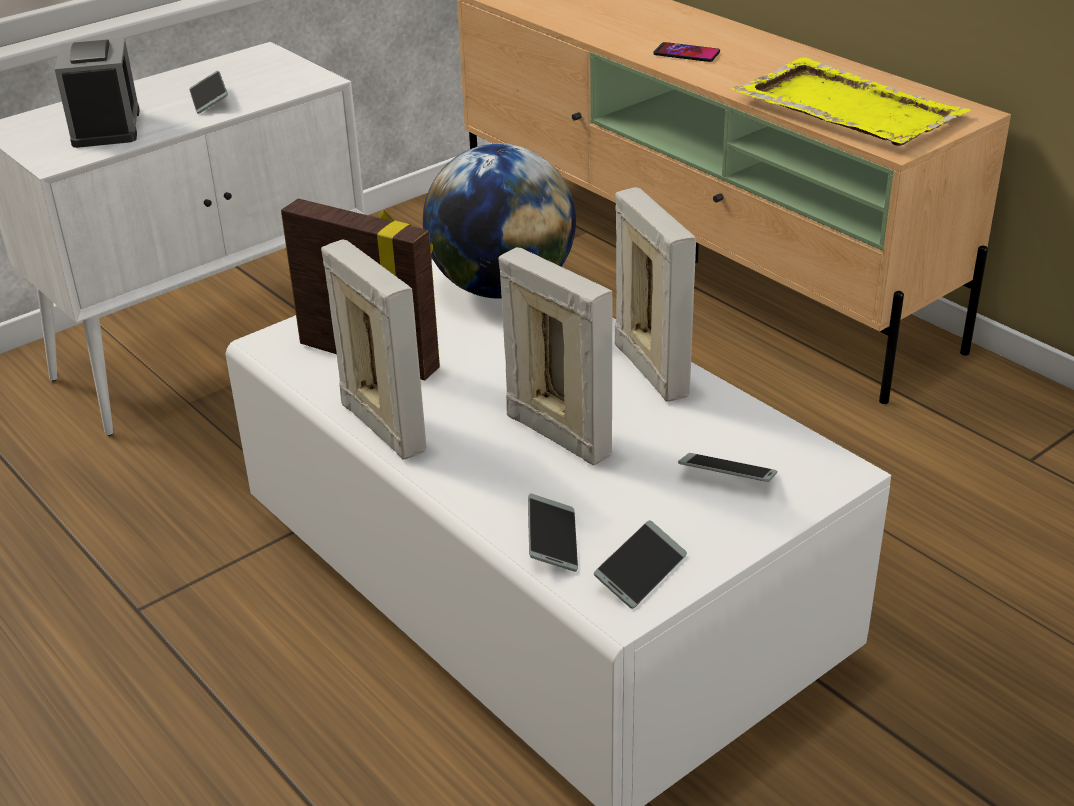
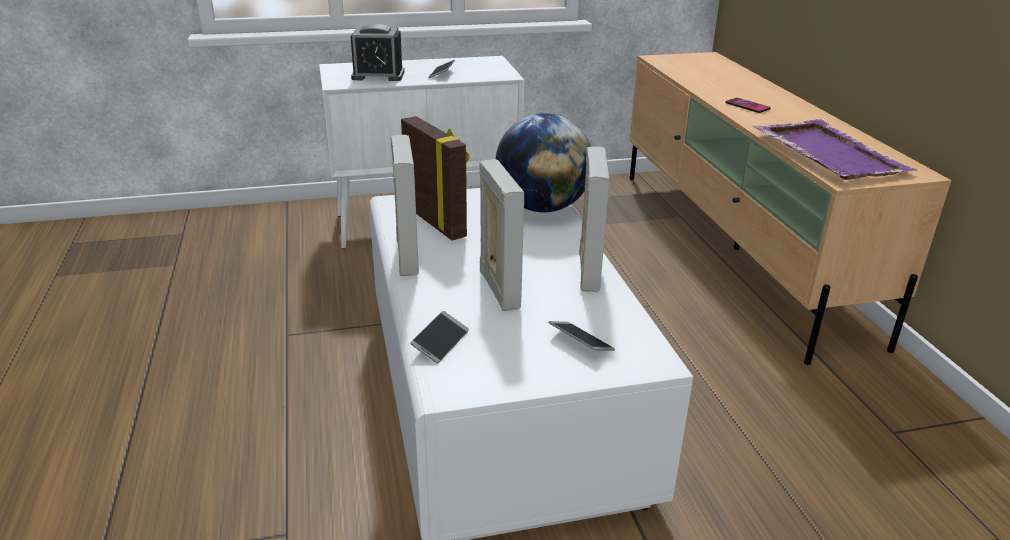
camera: 25 degrees right, 5 degrees down
(106, 127) = (378, 75): alarm clock -> alarm clock turned 75 degrees clockwise
(640, 572) = (474, 377): phone -> none
(846, 108) = (827, 153): yellow tray -> purple tray

